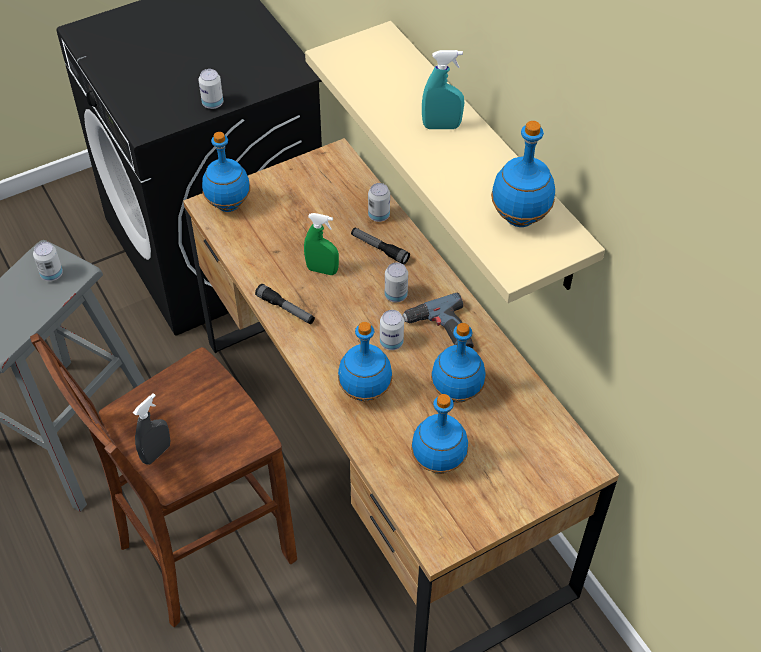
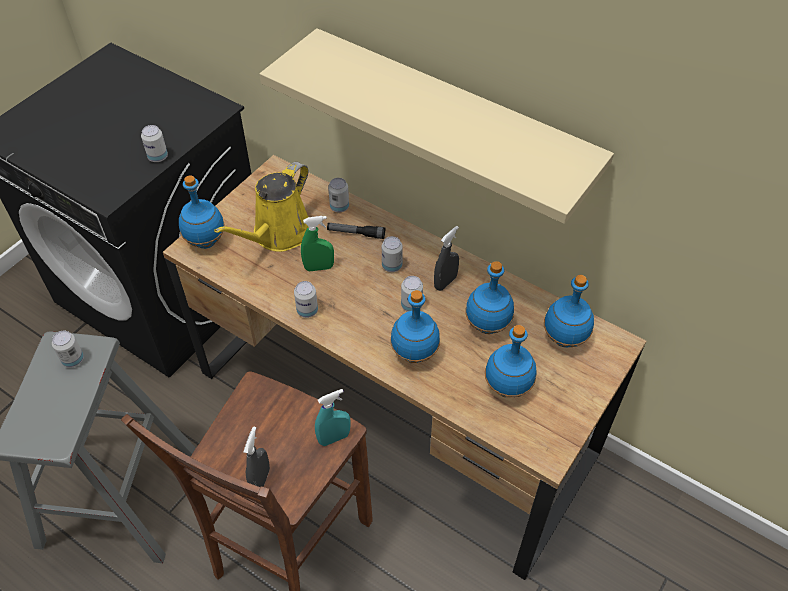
camera: 25 degrees left, 0 degrees up
(285, 309) = (307, 311): flashlight -> can
(302, 222) = (278, 234): none -> yellow watering can
(440, 332) = (445, 282): power drill -> grey spray bottle
(441, 126) = (418, 98): turquoise spray bottle -> turquoise spray bottle (334, 438)
(520, 218) = (533, 151): blue bottle -> blue bottle (565, 339)

